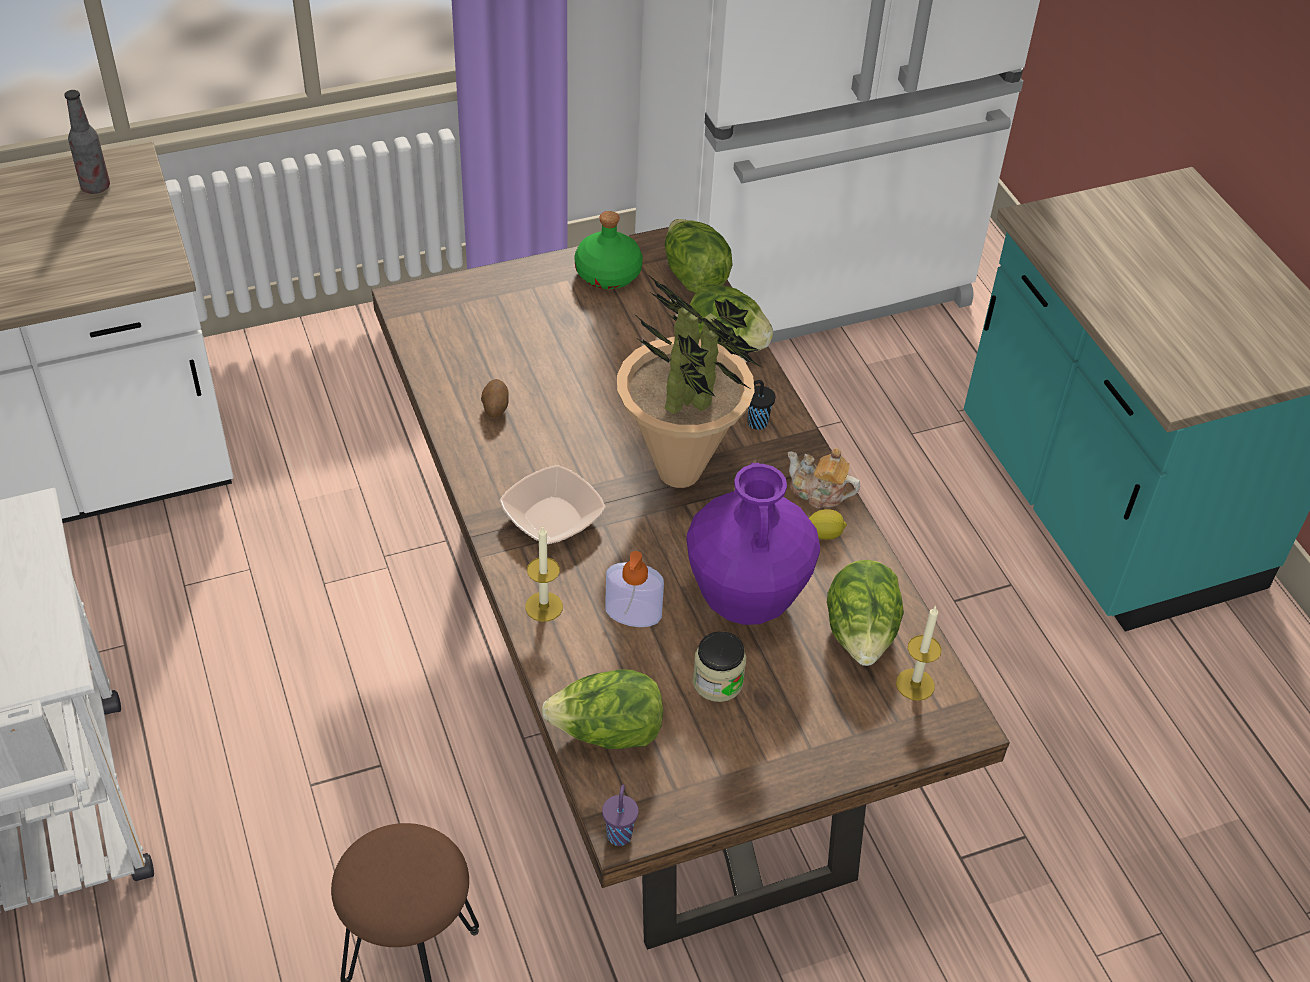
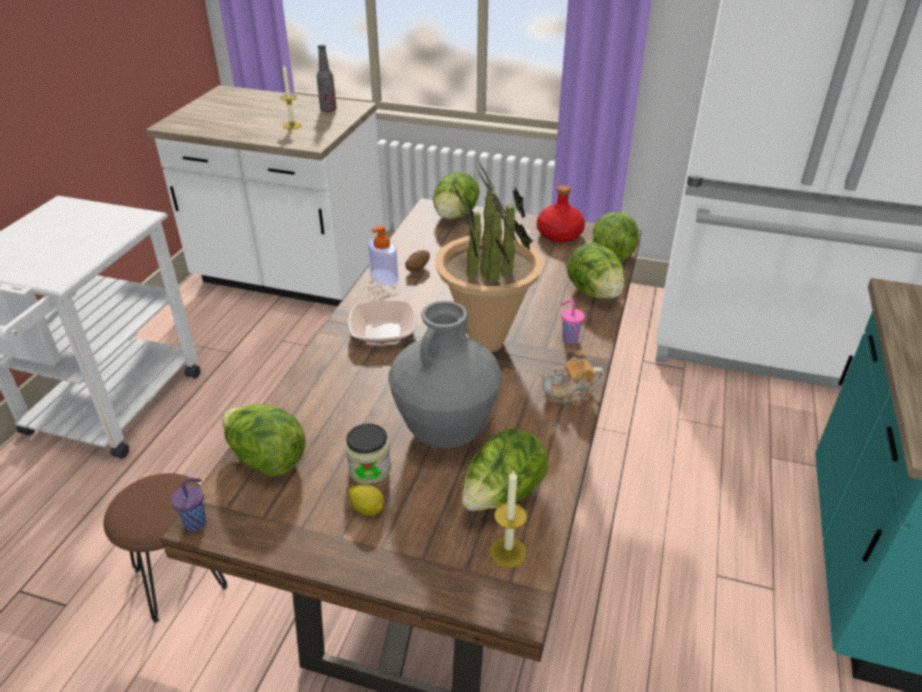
camera: 40 degrees right, 10 degrees down
(451, 300) = (455, 216): none -> lettuce
(544, 606) = (320, 372): candle -> candle (292, 126)
(607, 274) = (559, 234): green bottle -> red bottle
(633, 613) = (366, 402): soap dispenser -> soap dispenser (384, 277)
(746, 601) = (445, 432): purple vase -> grey vase
(756, 423) = (569, 339): black cup -> pink cup
(818, 492) = (569, 395): teapot -> teapot turned 75 degrees counterclockwise
(823, 534) = (545, 420): lemon -> lemon (367, 509)

